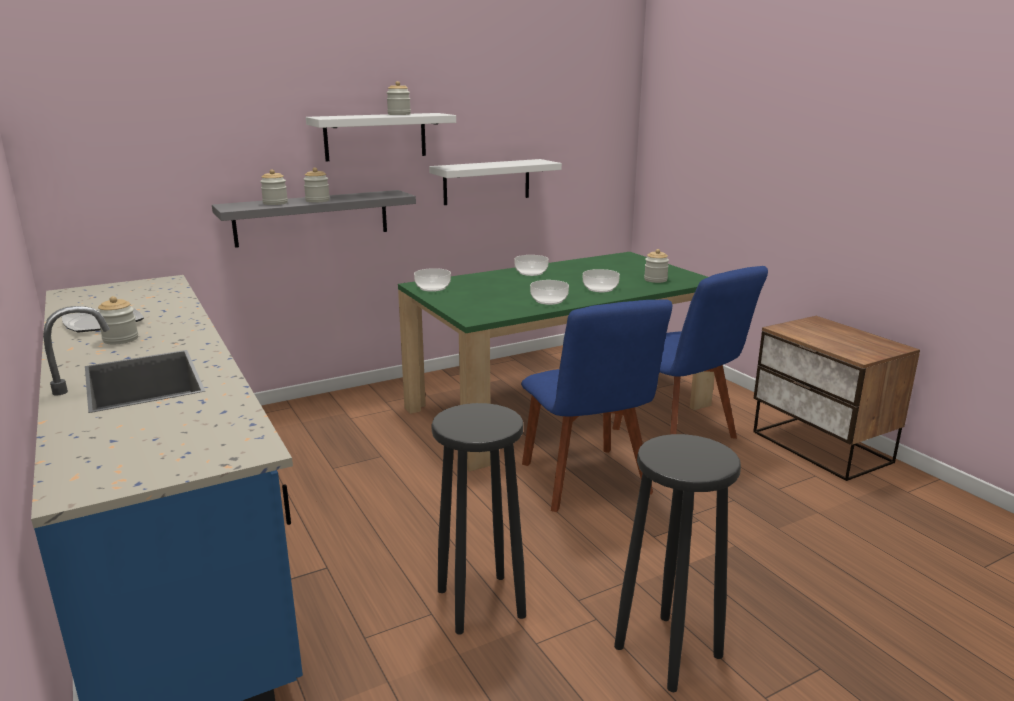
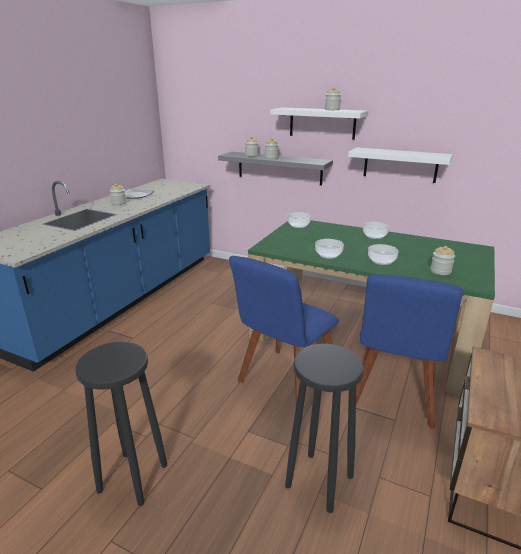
camera: 55 degrees right, 5 degrees up
(481, 604) = (134, 391): black stool -> black stool (319, 481)

